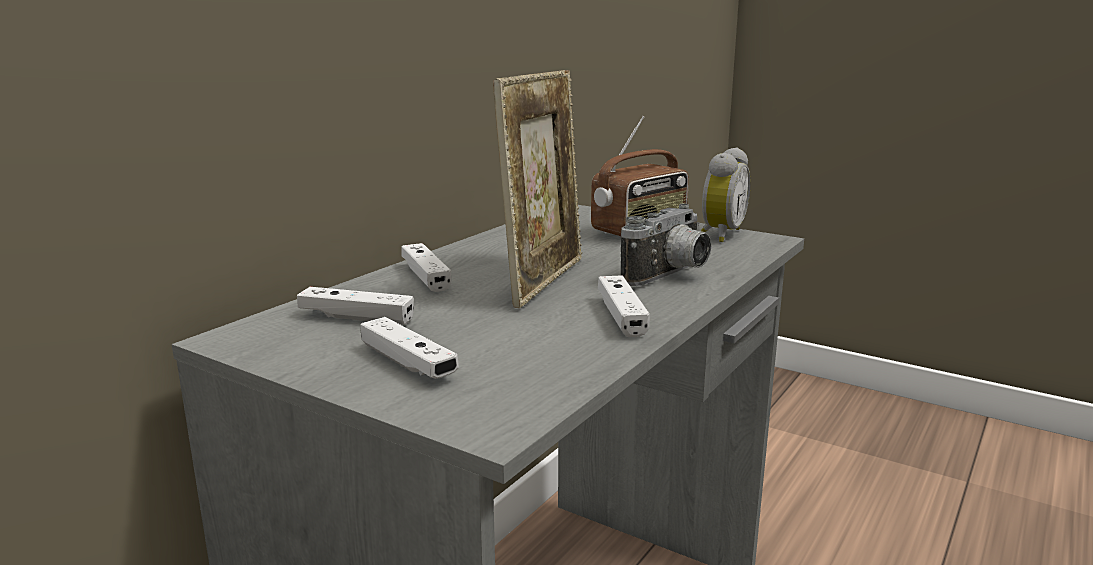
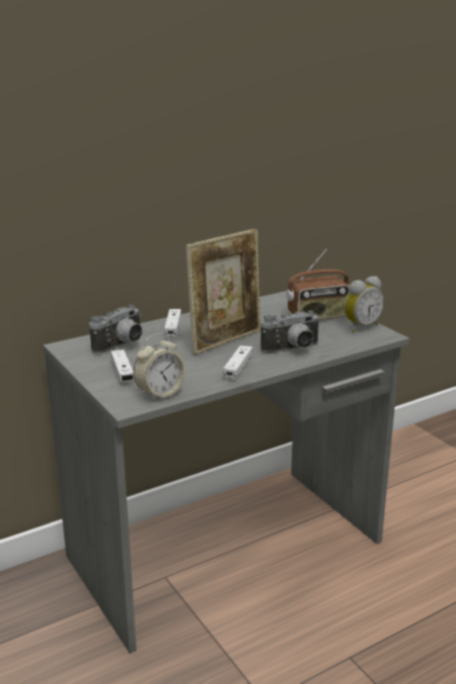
camera: 25 degrees right, 5 degrees up
(356, 318) = (122, 346): white game controller -> camera
(533, 386) = (160, 393): none -> alarm clock

